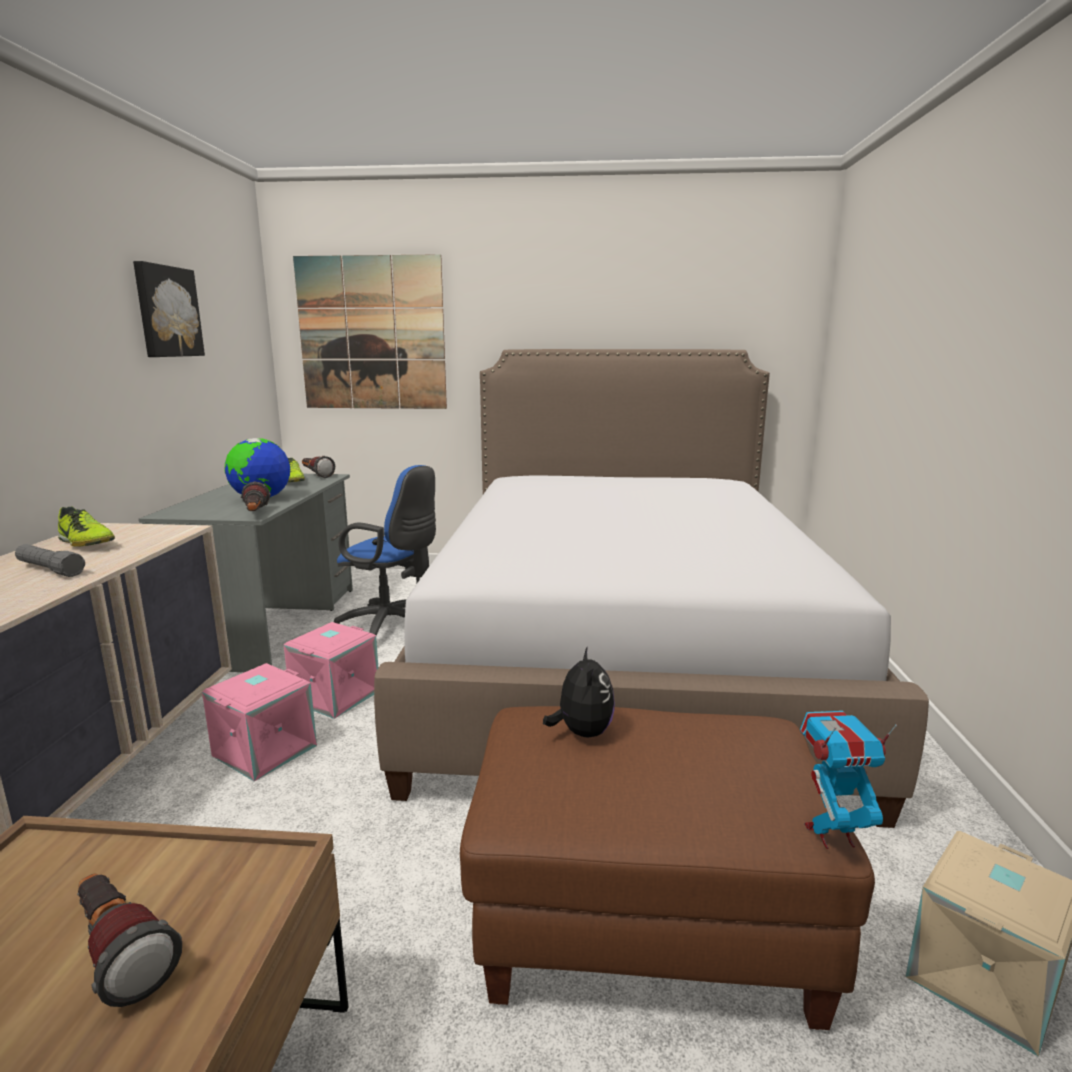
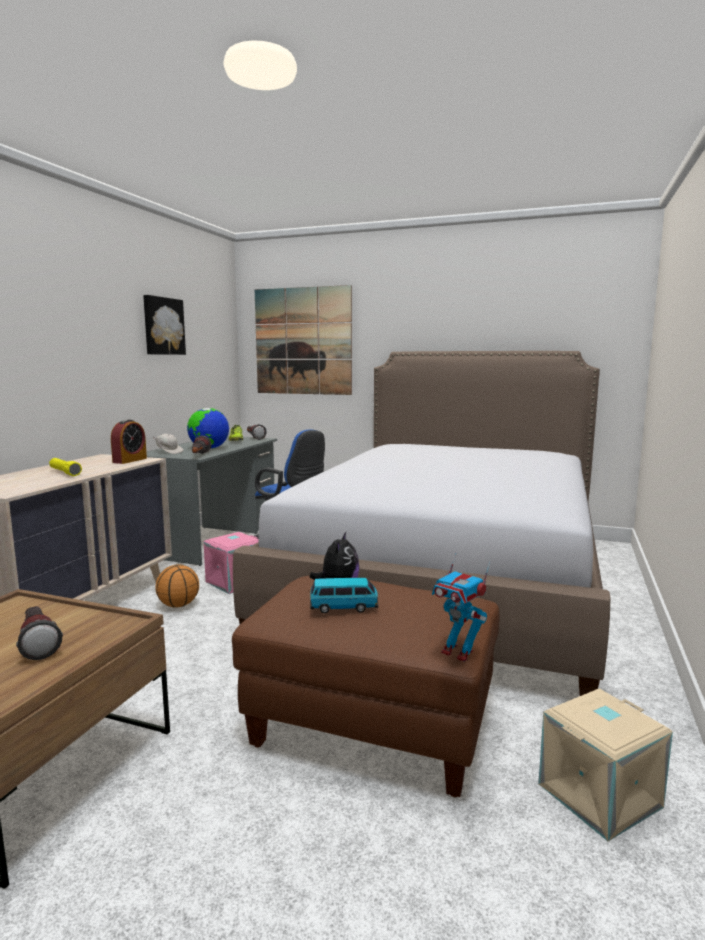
camera: 15 degrees right, 5 degrees down
(50, 570) = (65, 473): grey flashlight -> yellow flashlight
(86, 543) = (91, 463): shoe -> none
(153, 534) = (130, 460): none -> alarm clock
(200, 508) = (169, 452): none -> white cap
(264, 750) = (179, 605): pink storage box -> basketball
(618, 772) = (344, 607): none -> toy car
(830, 834) = (458, 652): toy robot -> toy robot turned 150 degrees counterclockwise

